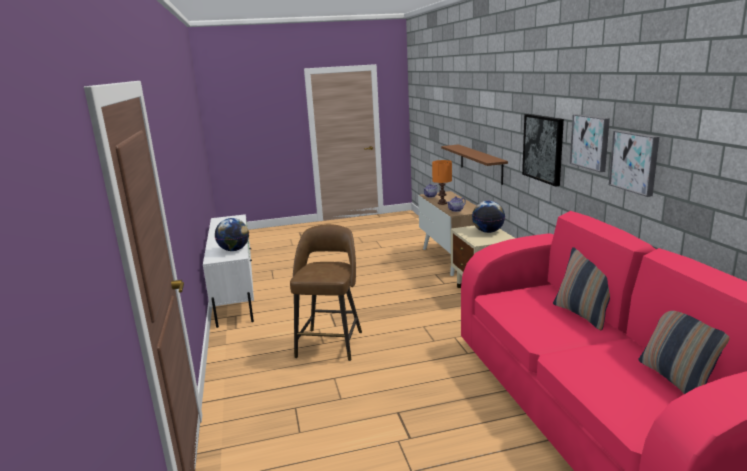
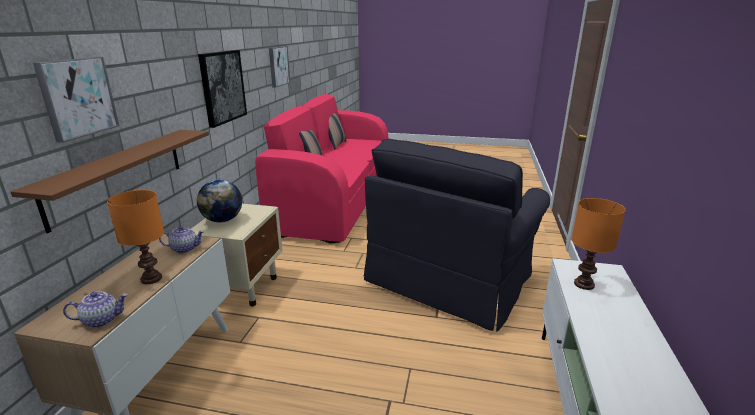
camera: 155 degrees left, 5 degrees up
(234, 250) = (583, 284): globe -> orange table lamp
(330, 343) = (453, 277): brown stool -> black armchair
(590, 142) = (256, 63): picture -> picture (77, 97)

